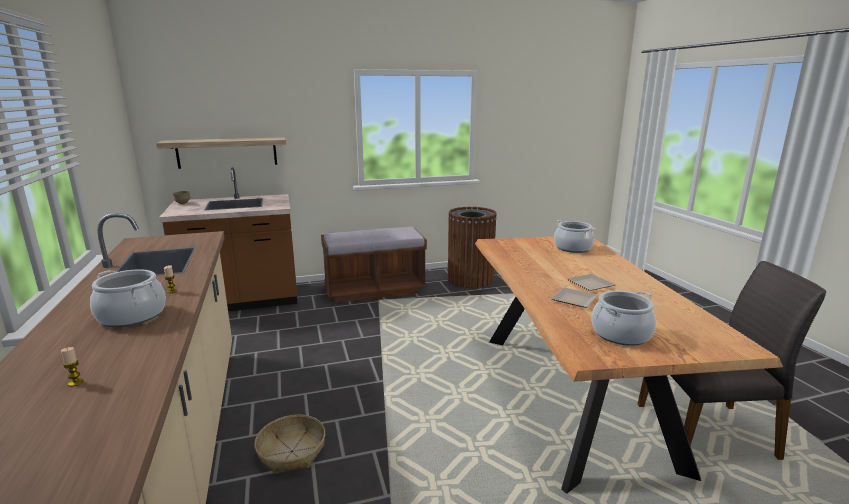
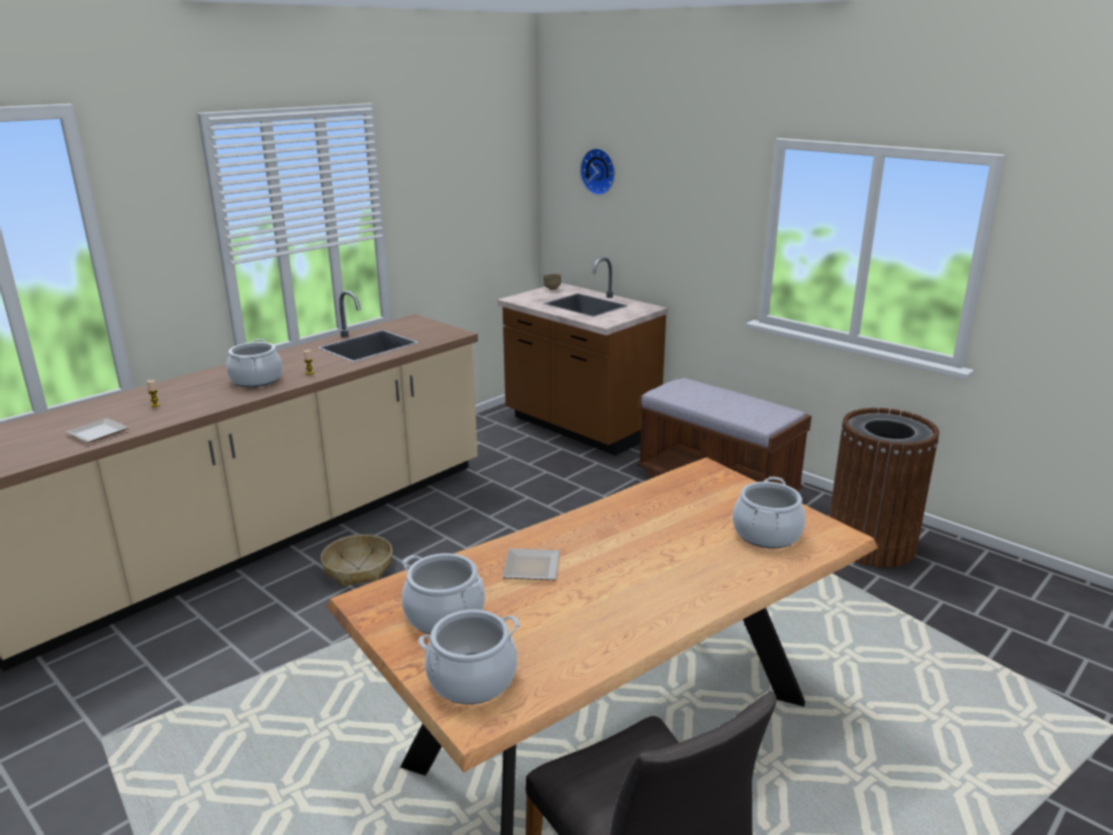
camera: 60 degrees right, 5 degrees up
(204, 103) = (599, 171): none -> wall clock
(227, 152) = (613, 236): shelf -> none
(590, 285) = (602, 572): plate -> plate (95, 433)
(699, 340) = (472, 679): none -> cooking pot

